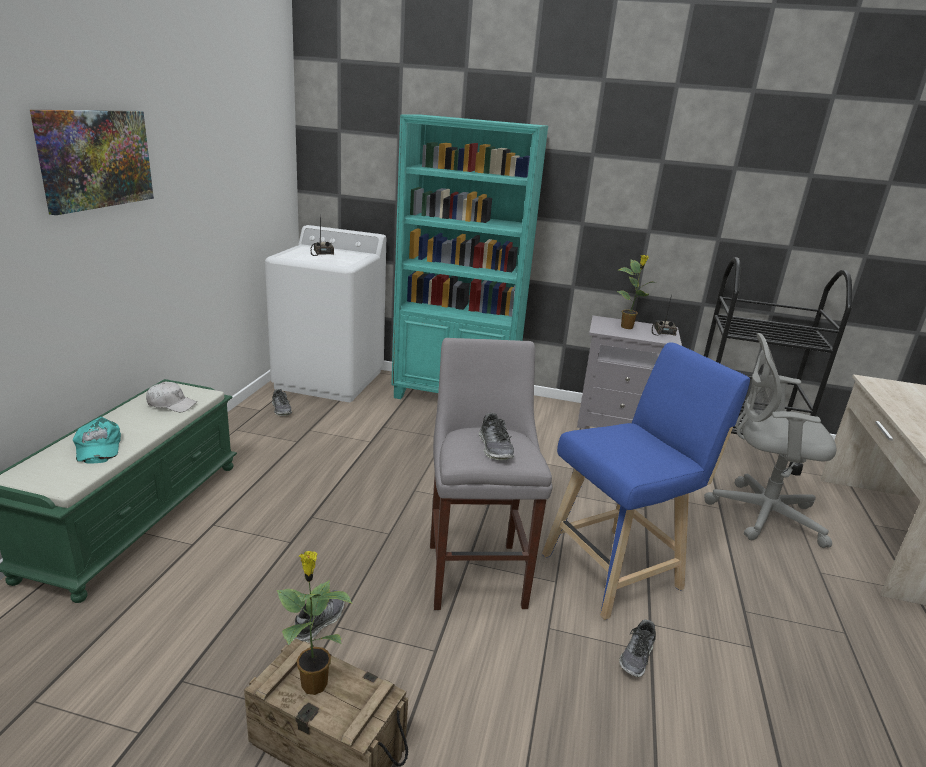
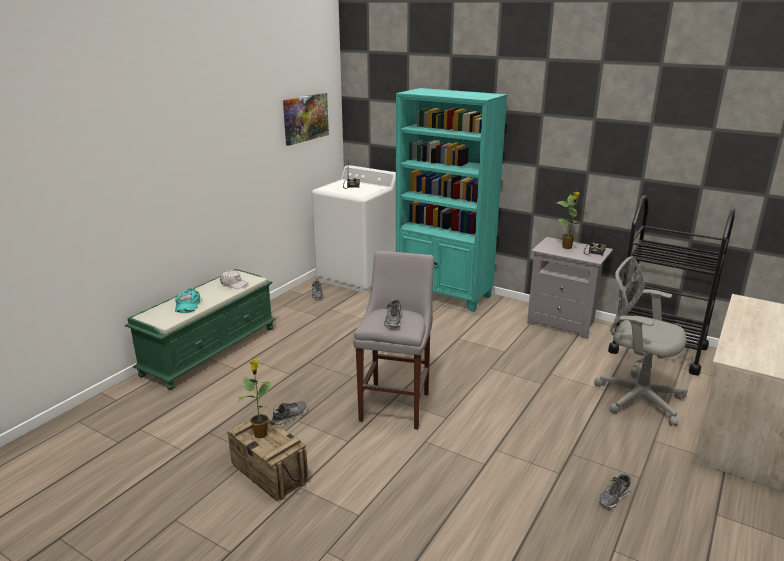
camera: 20 degrees right, 0 degrees up
(95, 159) = (197, 139): picture -> picture (305, 118)
(617, 570) = (494, 417): blue stool -> none
(637, 657) = (473, 465): shoe -> shoe (614, 497)

